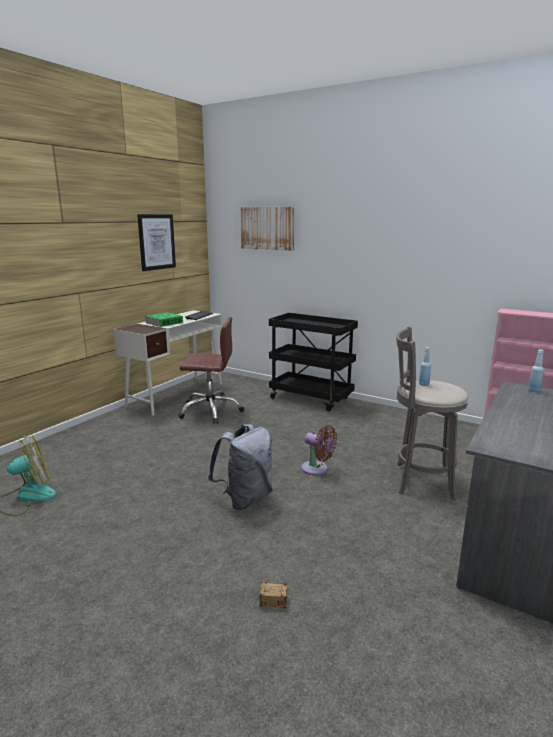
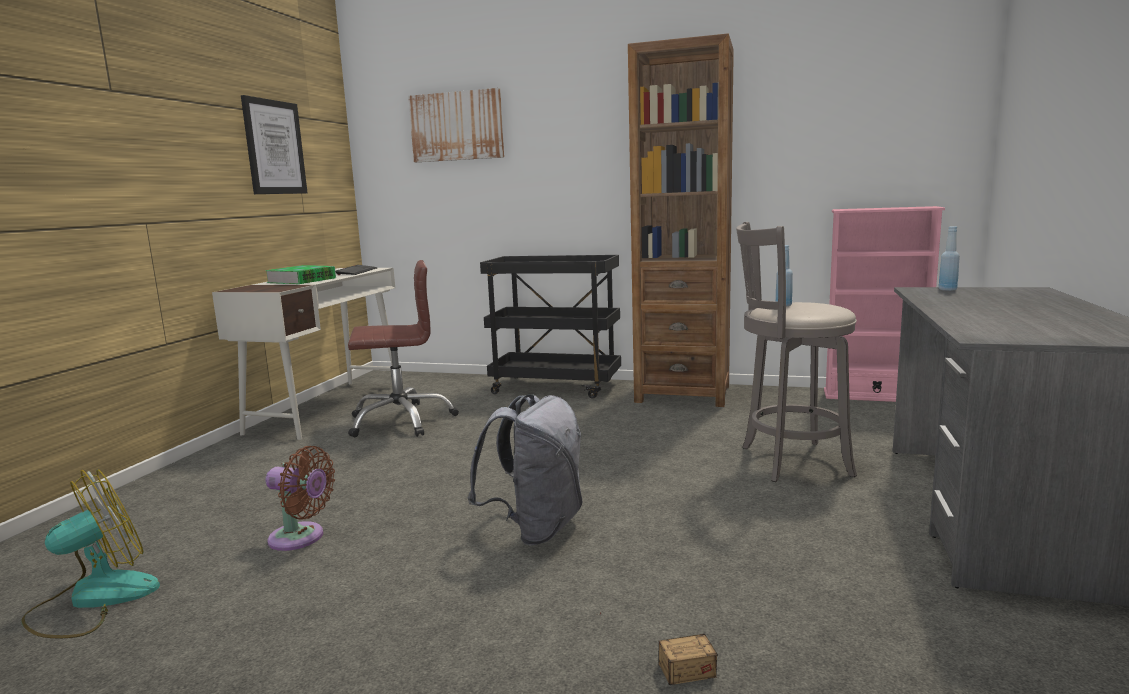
camera: 15 degrees left, 5 degrees down
(317, 469) = (627, 471): brown fan -> brown fan (301, 538)
(386, 416) = (683, 394): none -> brown bookcase

